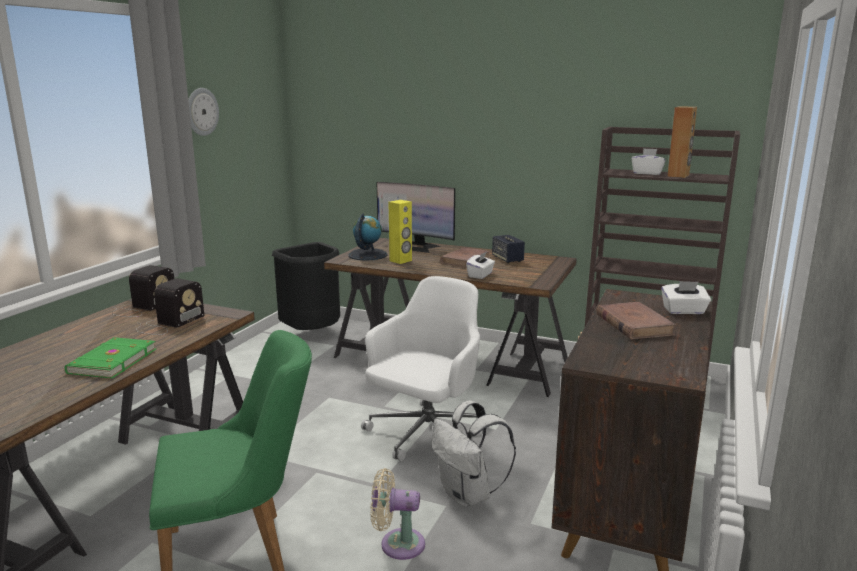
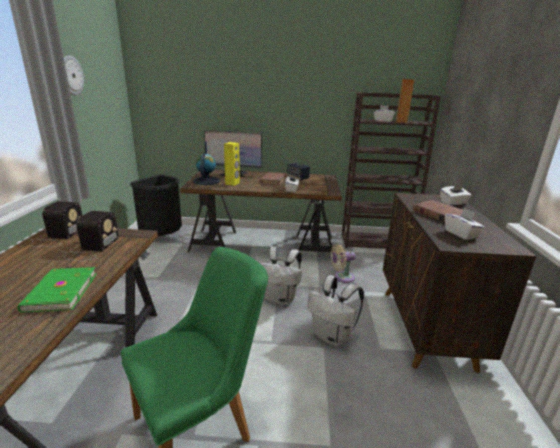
camera: 20 degrees left, 5 degrees up
(397, 544) = (311, 385): beige fan -> beige fan (342, 277)
(426, 436) = (280, 299): white office chair -> white backpack
(627, 352) = (461, 234): none -> white tissue box

